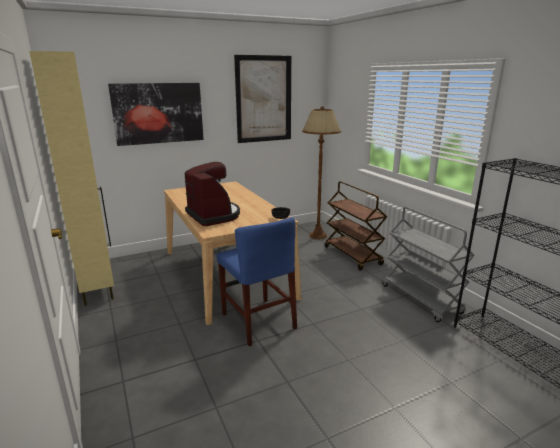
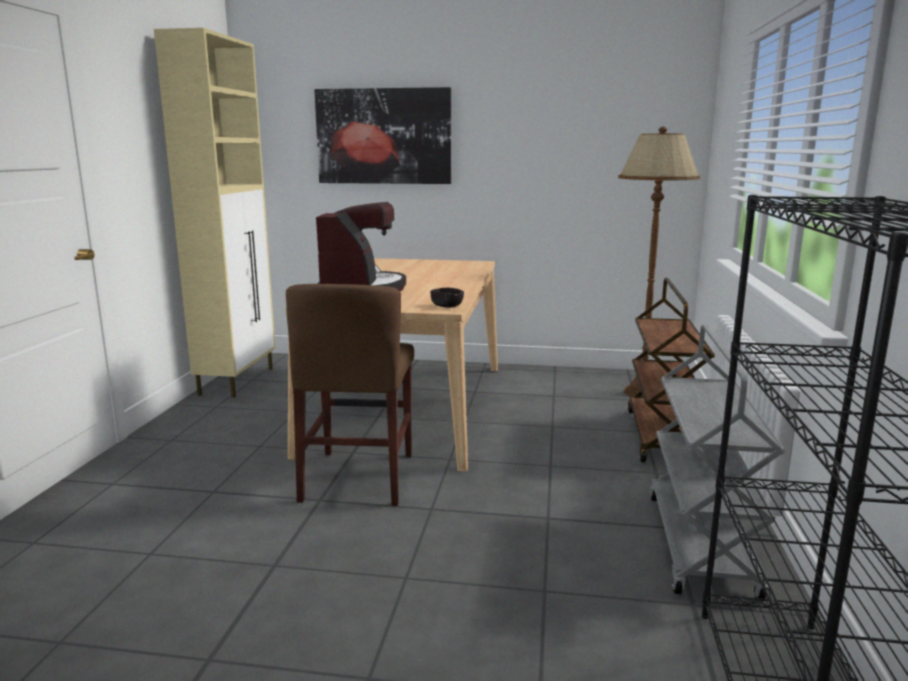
camera: 35 degrees right, 5 degrees down
(258, 321) = (358, 477): blue chair -> brown chair
(264, 99) = (570, 118): picture -> none

